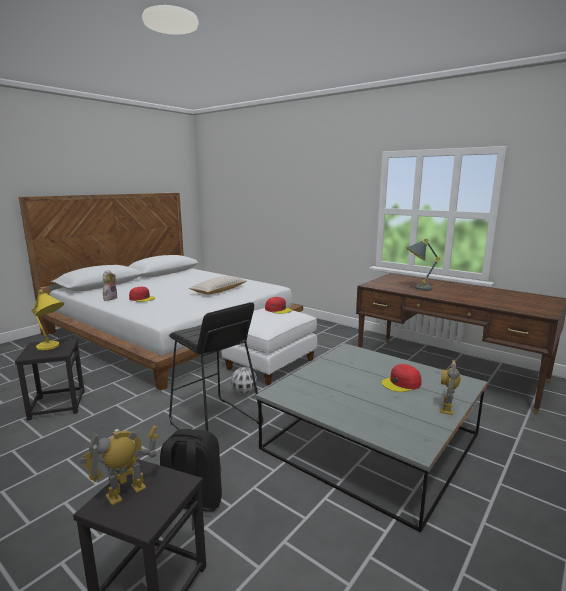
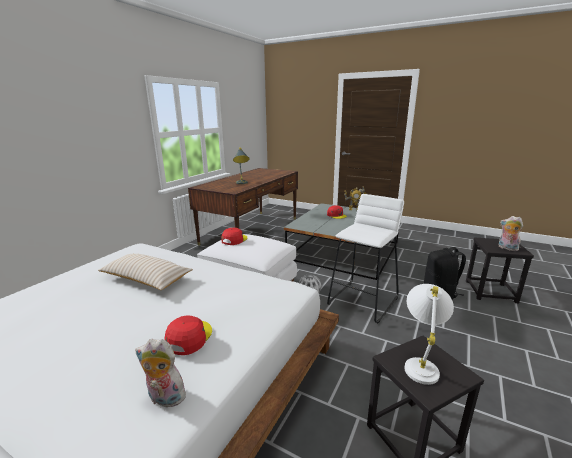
camera: 100 degrees left, 5 degrees up
(52, 348) = (421, 363): yellow table lamp -> white table lamp
(126, 493) = (506, 248): toy robot -> plush toy
(215, 424) = (363, 301): black stool -> white stool

